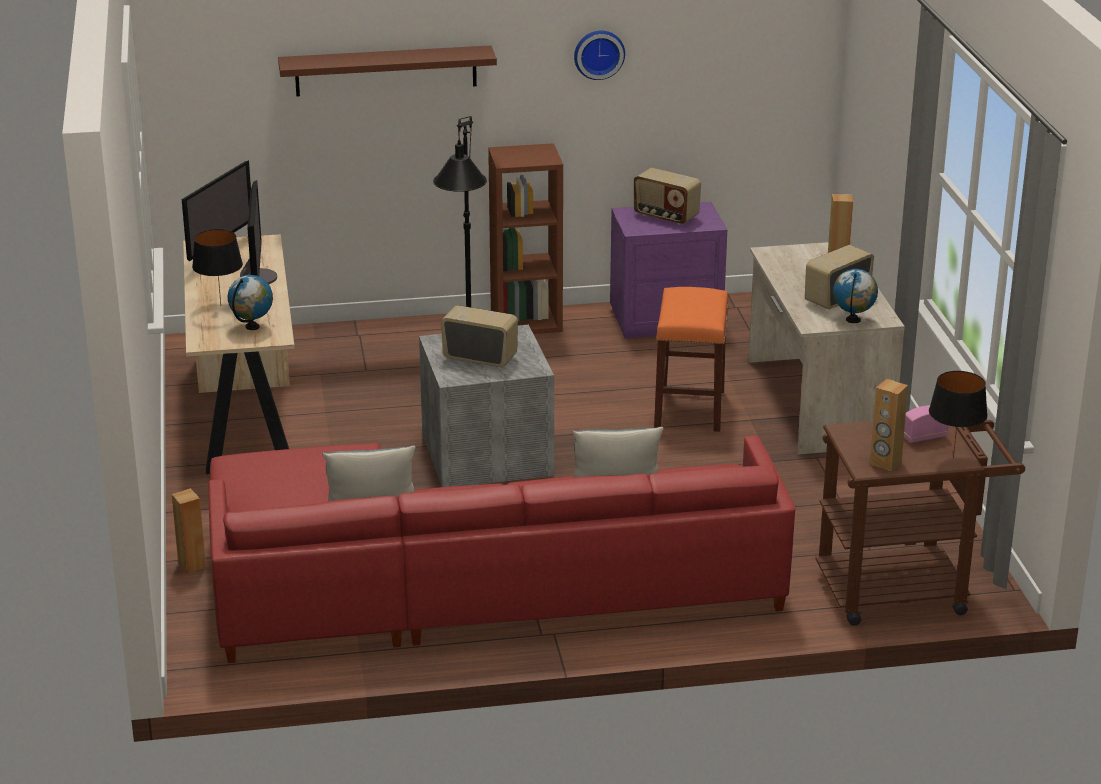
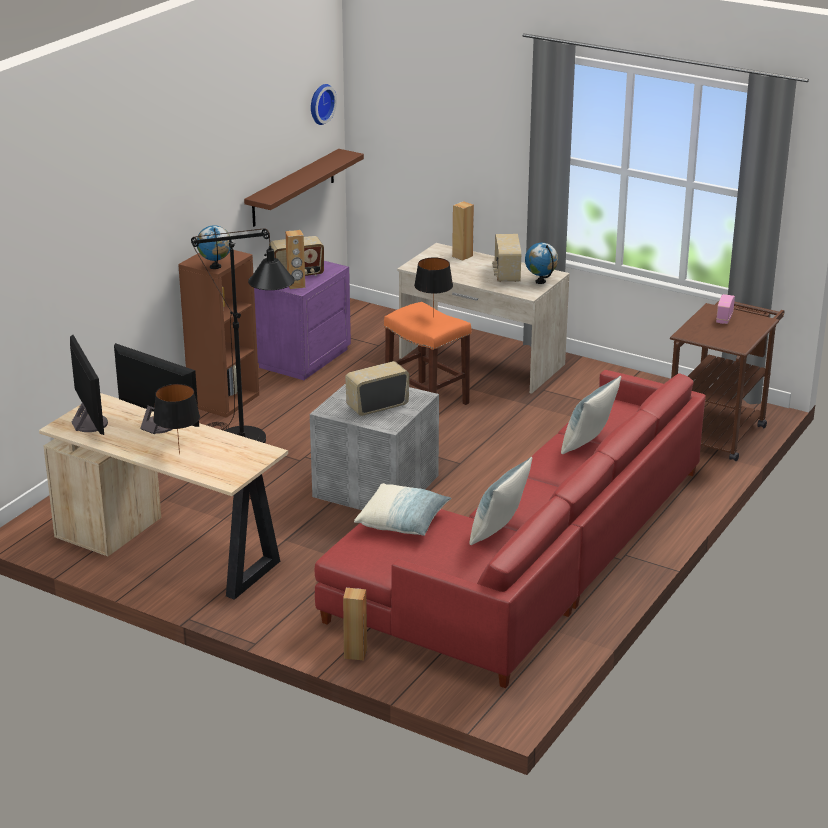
camera: 50 degrees left, 0 degrees up
(252, 327) = (235, 455): globe -> globe (215, 267)
(324, 464) = (403, 522): none -> pillow
(386, 71) = (113, 222): brown shelf -> brown shelf (293, 188)
(598, 53) = (229, 159): wall clock -> wall clock (320, 103)
(885, 463) = (739, 339): brown speaker -> brown speaker (296, 285)
(953, 458) = (757, 321): black table lamp -> black table lamp (433, 317)

